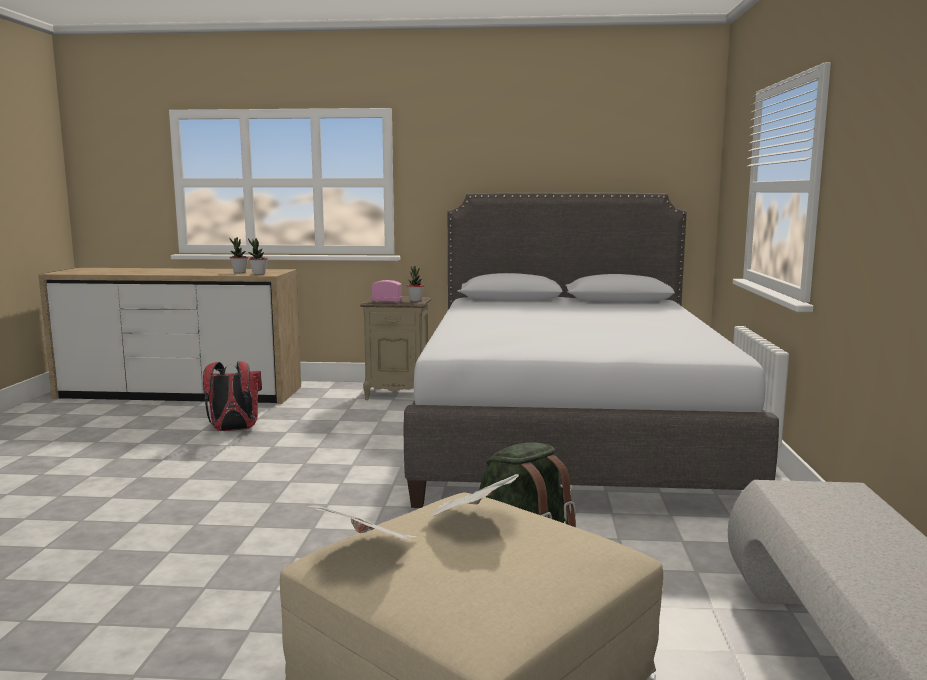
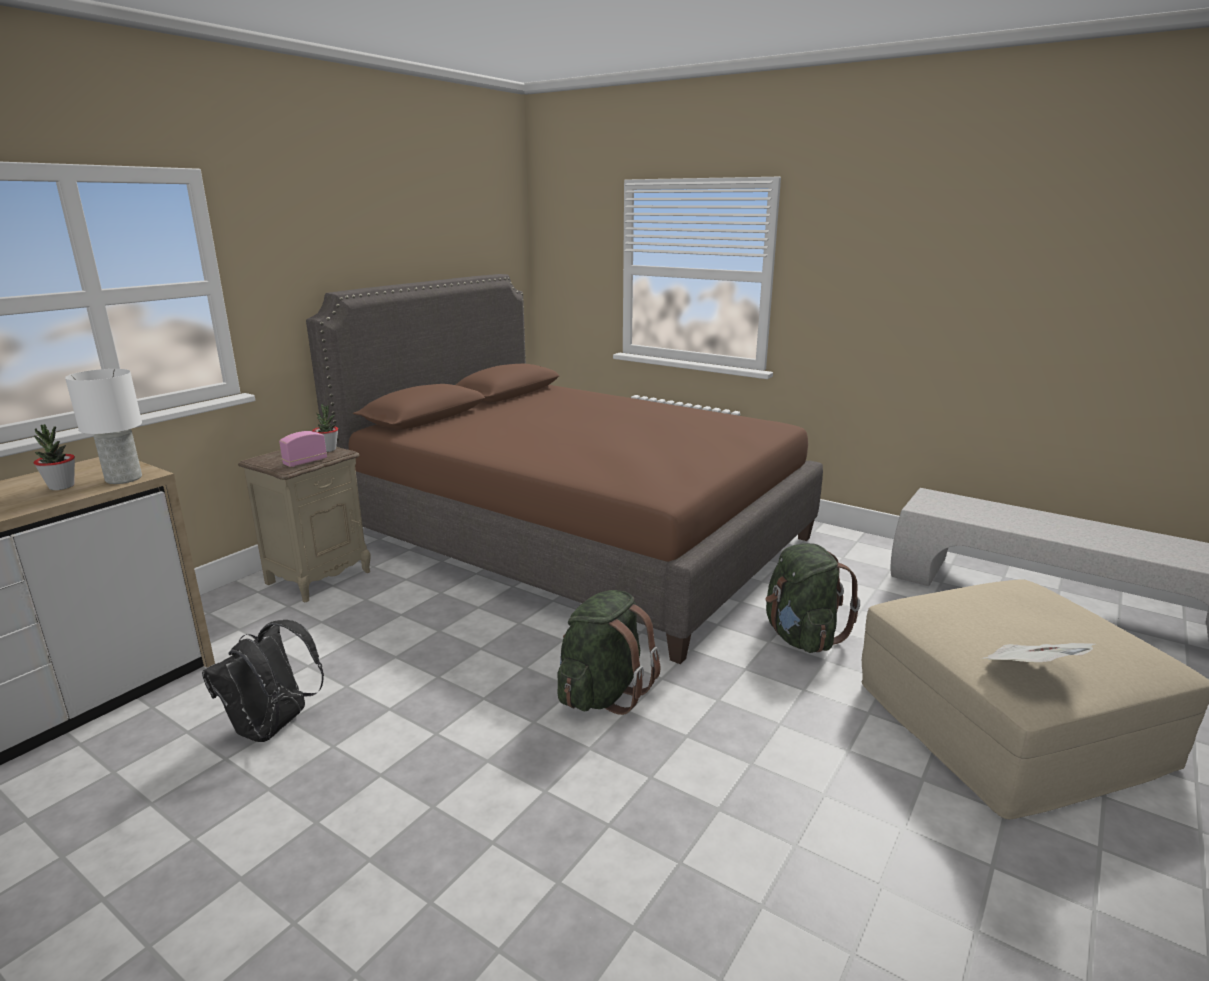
camera: 60 degrees left, 10 degrees up
(233, 430) = (273, 729): red backpack -> black backpack
(258, 274) = (122, 479): potted plant -> white table lamp
(342, 492) = (603, 693): none -> green backpack
(471, 521) = (973, 616): newspaper -> none
(568, 435) = (576, 539): grey bed -> brown bed

